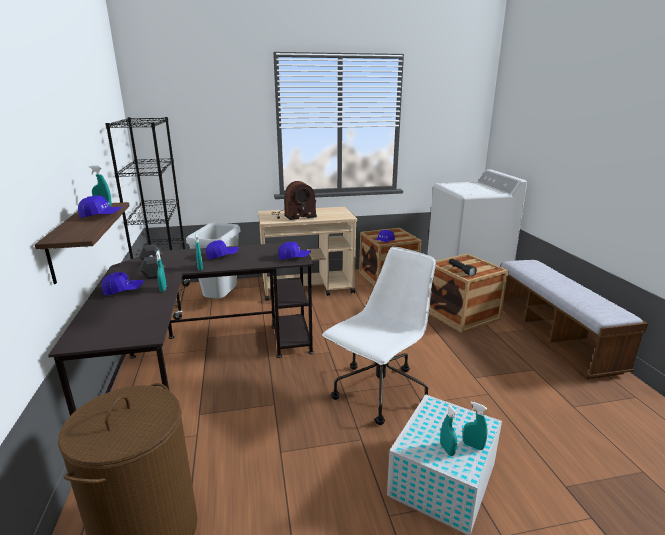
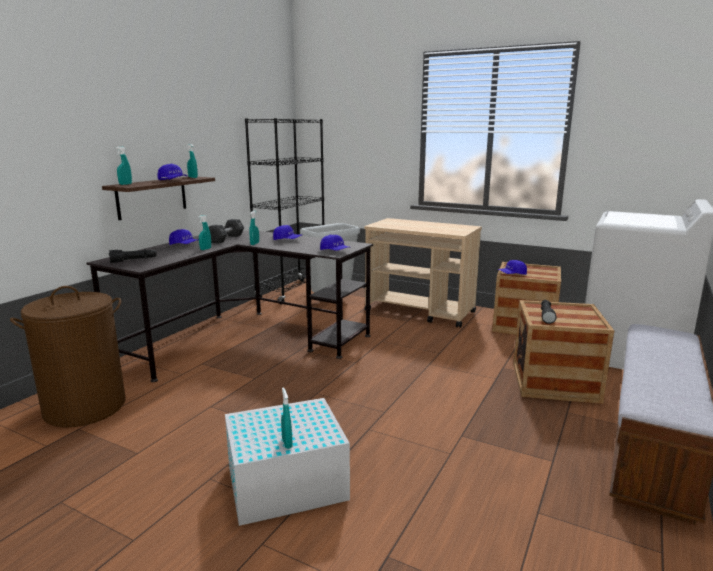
camera: 40 degrees right, 5 degrees down
(113, 330) = (134, 260): none -> black flashlight
(293, 215) = (408, 225): radio -> none
(379, 393) = (344, 405): white office chair -> none
(447, 449) = (263, 434): turquoise spray bottle -> turquoise spray bottle (125, 184)

